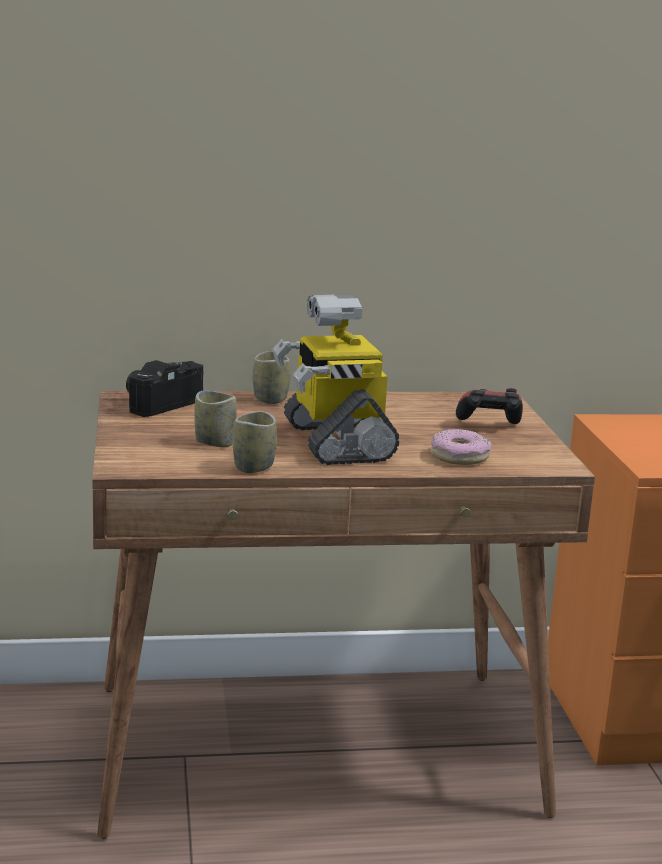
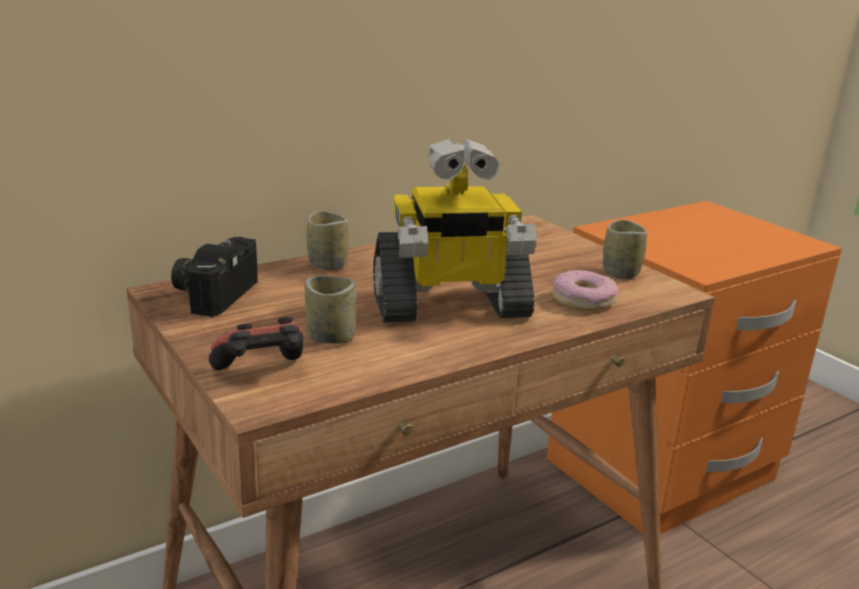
camera: 25 degrees left, 5 degrees up
(253, 467) = (409, 364): cup -> cup (620, 273)
(334, 441) = (449, 306): toy robot -> toy robot turned 60 degrees counterclockwise
(489, 426) = (561, 257): game controller -> game controller (261, 372)

